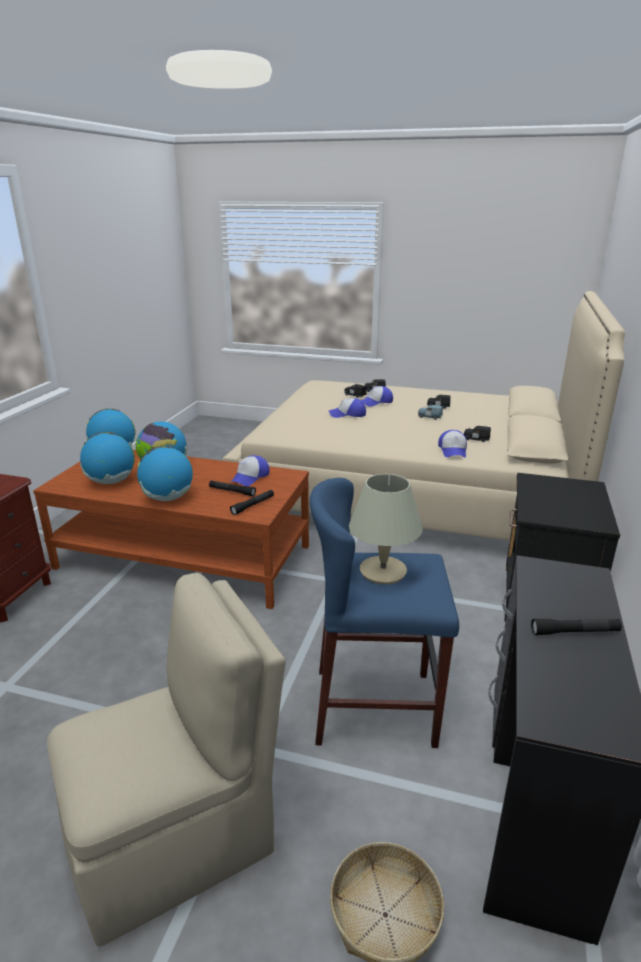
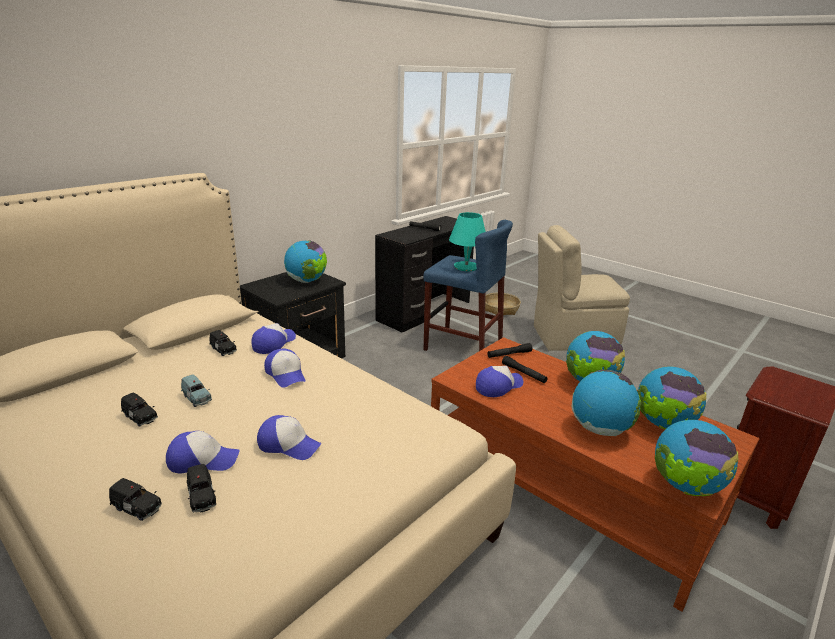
camera: 155 degrees left, 0 degrees up
(383, 572) = (466, 267): beige table lamp -> turquoise table lamp
(405, 436) = (286, 374): none -> cap
(558, 508) = (306, 281): none -> globe

